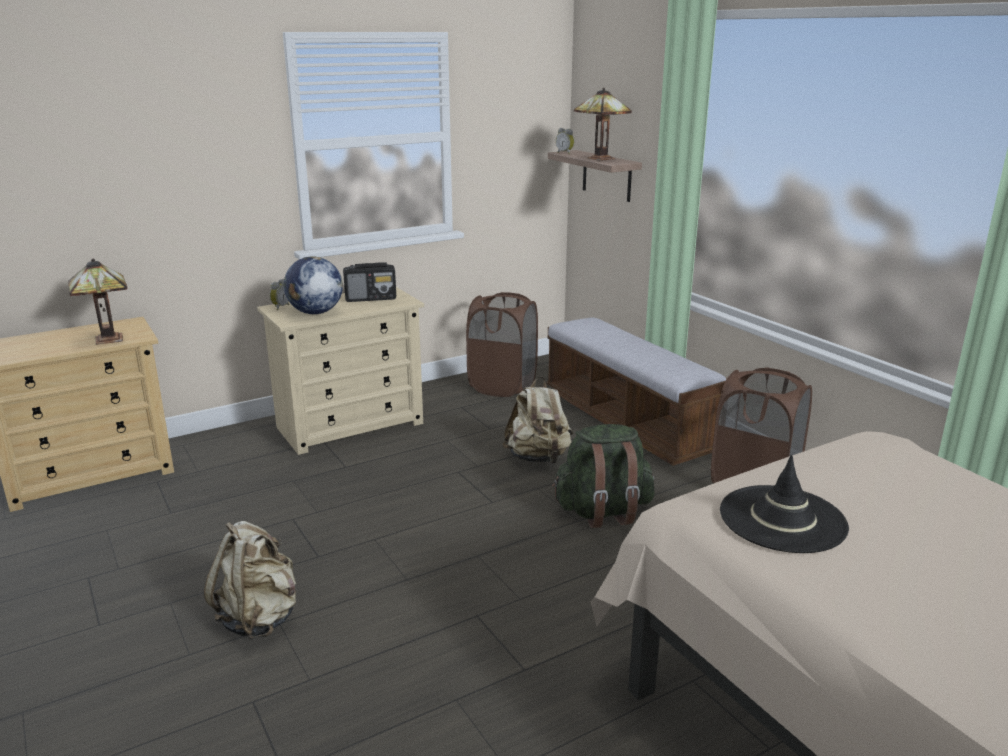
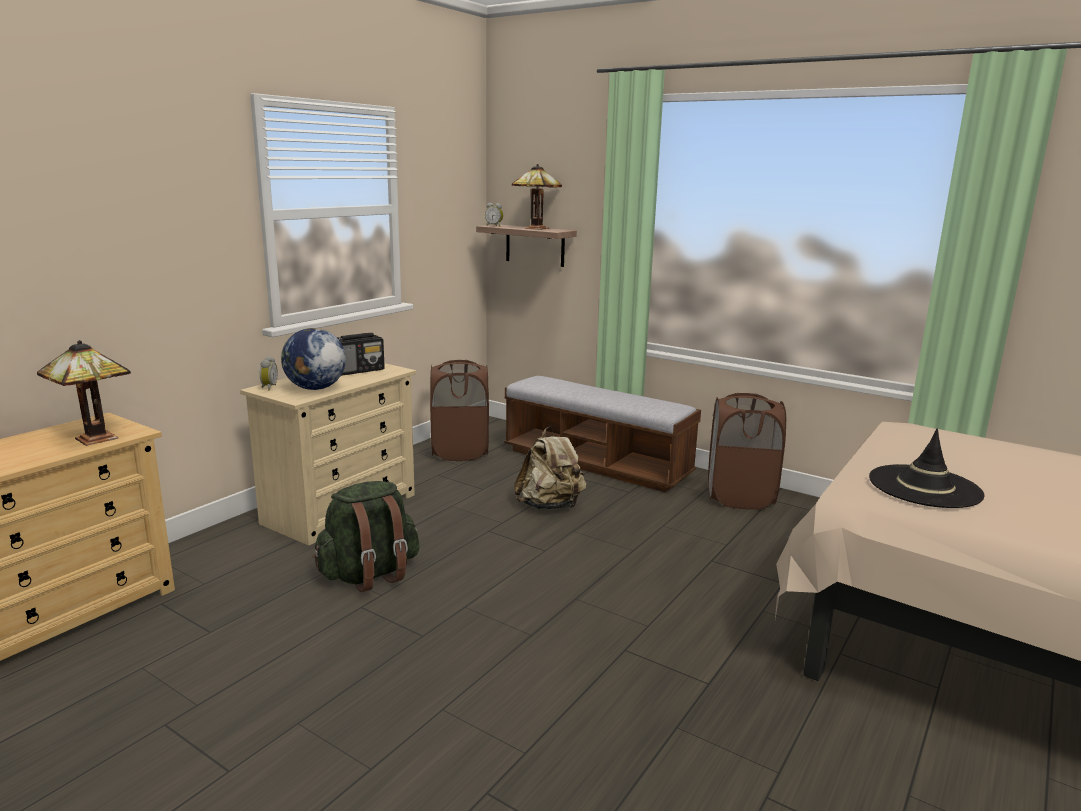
camera: 25 degrees left, 5 degrees down
(259, 618) = (416, 710): beige backpack -> none
(603, 512) = (646, 539): green backpack -> green backpack (369, 574)

